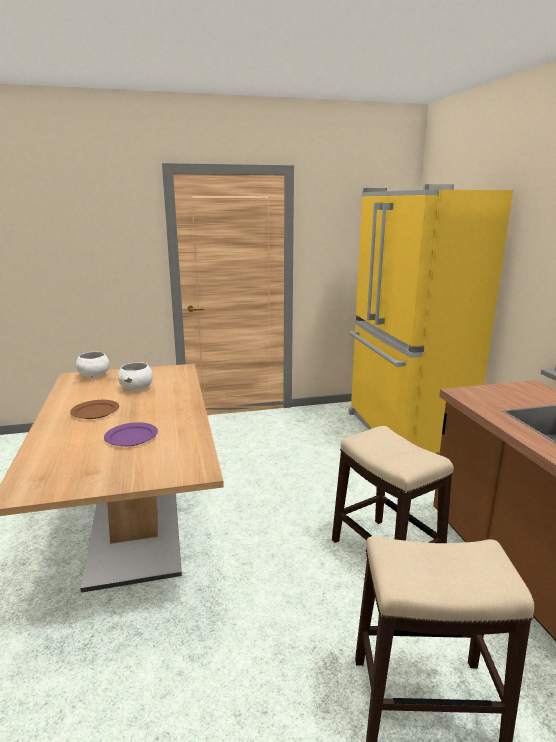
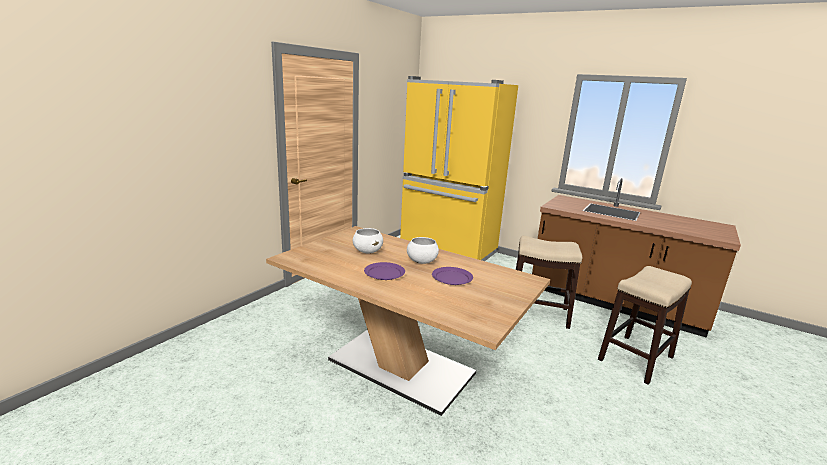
camera: 45 degrees left, 0 degrees up
(93, 376) = (306, 253): white bowl -> white bowl (422, 261)
(95, 411) = (384, 273): brown plate -> purple plate

